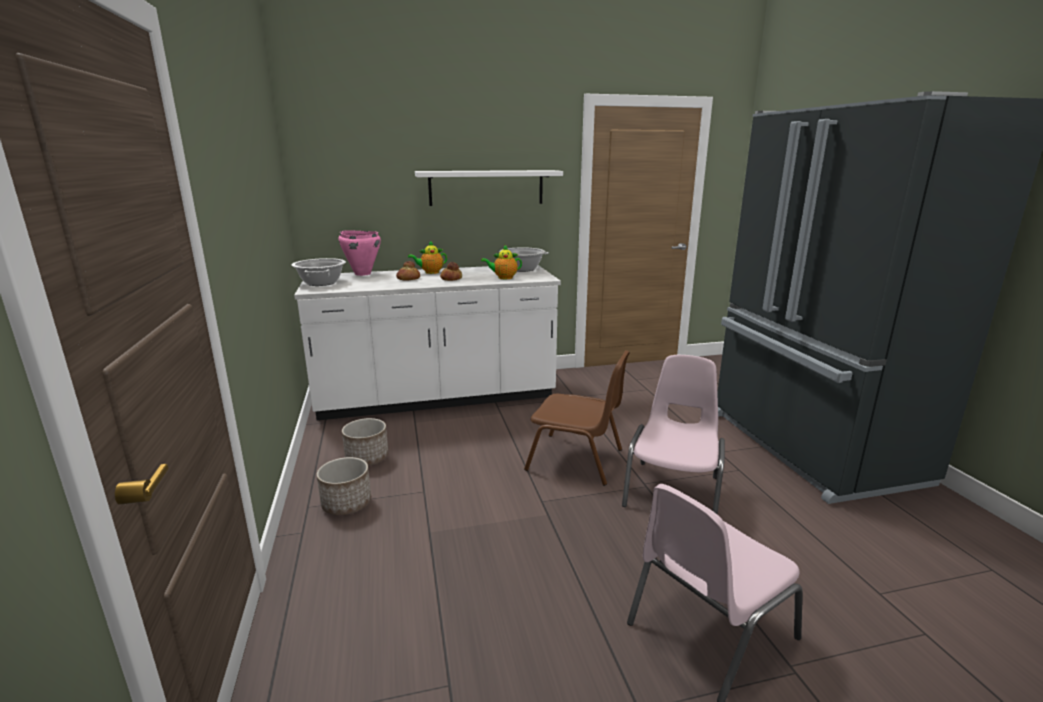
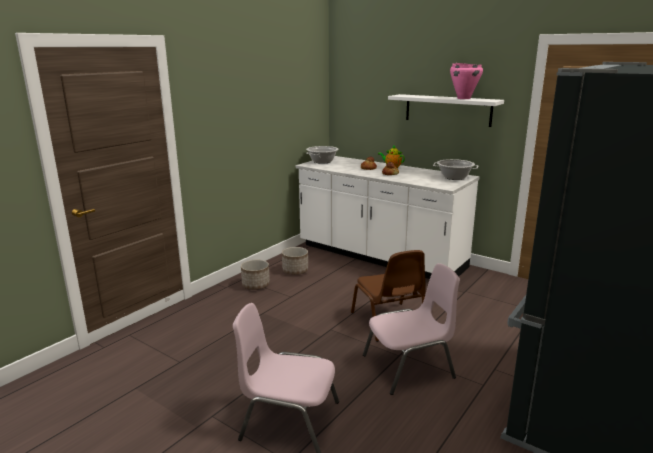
camera: 50 degrees right, 0 degrees up
(362, 274) = (355, 160): pink cooking pot -> pink cooking pot (463, 98)
(503, 278) = (421, 180): teapot -> none

